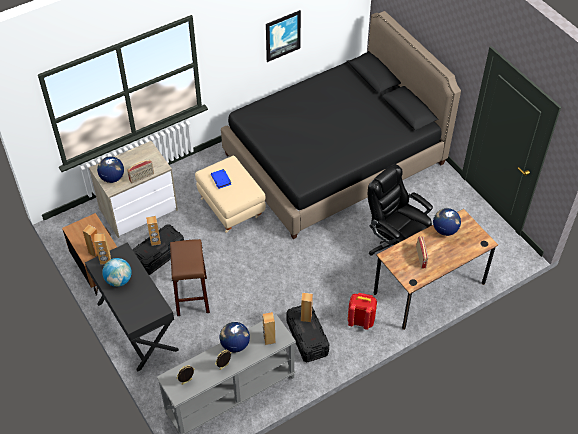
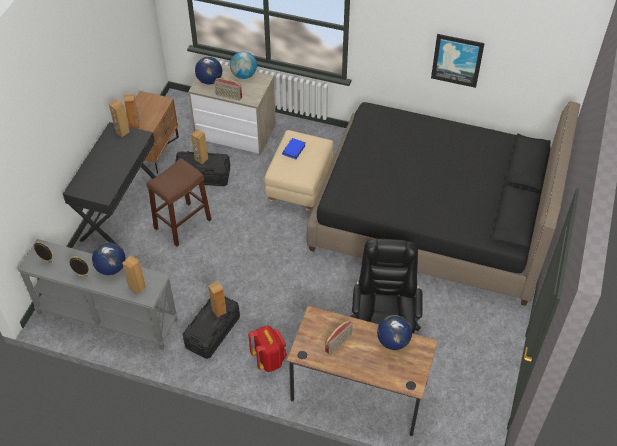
camera: 50 degrees right, 0 degrees up
(119, 280) = (110, 153): globe -> globe (244, 75)

